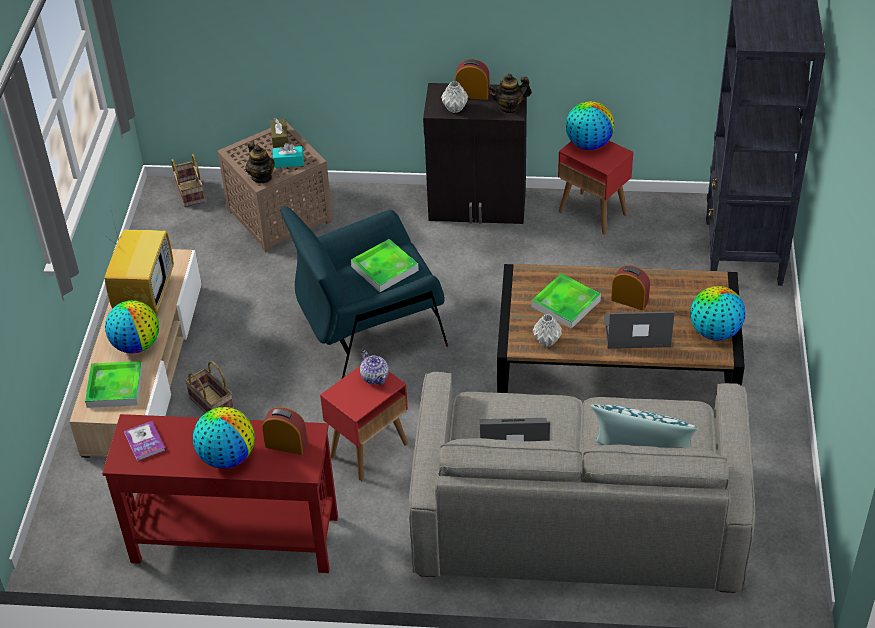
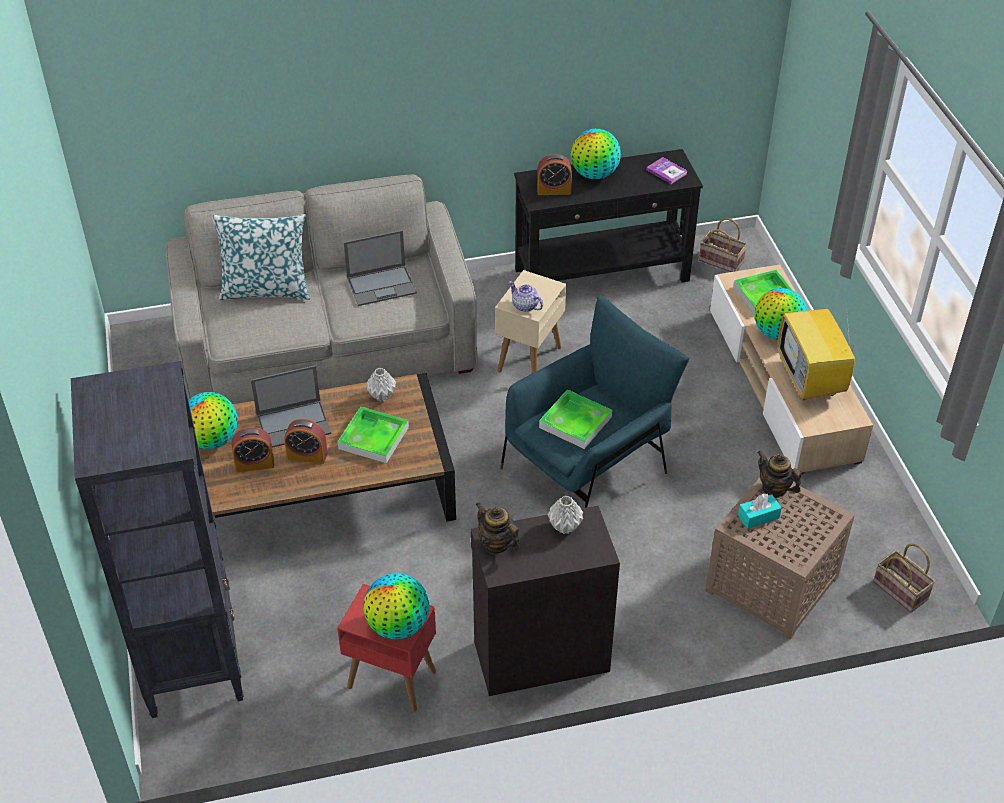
camera: 160 degrees right, 0 degrees up
(210, 404) = (696, 366): basket -> basket (722, 261)
(234, 538) = (603, 275): red console table -> black console table
(280, 138) = (793, 548): brown tissue box -> none
(369, 449) = (529, 360): red side table -> beige side table
(472, 94) = (553, 555): alarm clock -> alarm clock (254, 464)
(509, 107) = (496, 544): teapot -> teapot turned 105 degrees counterclockwise

